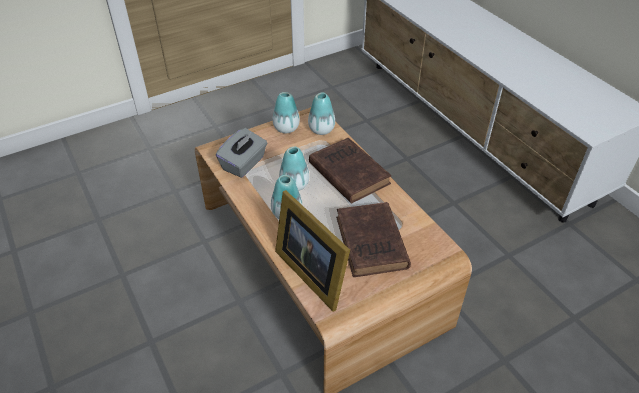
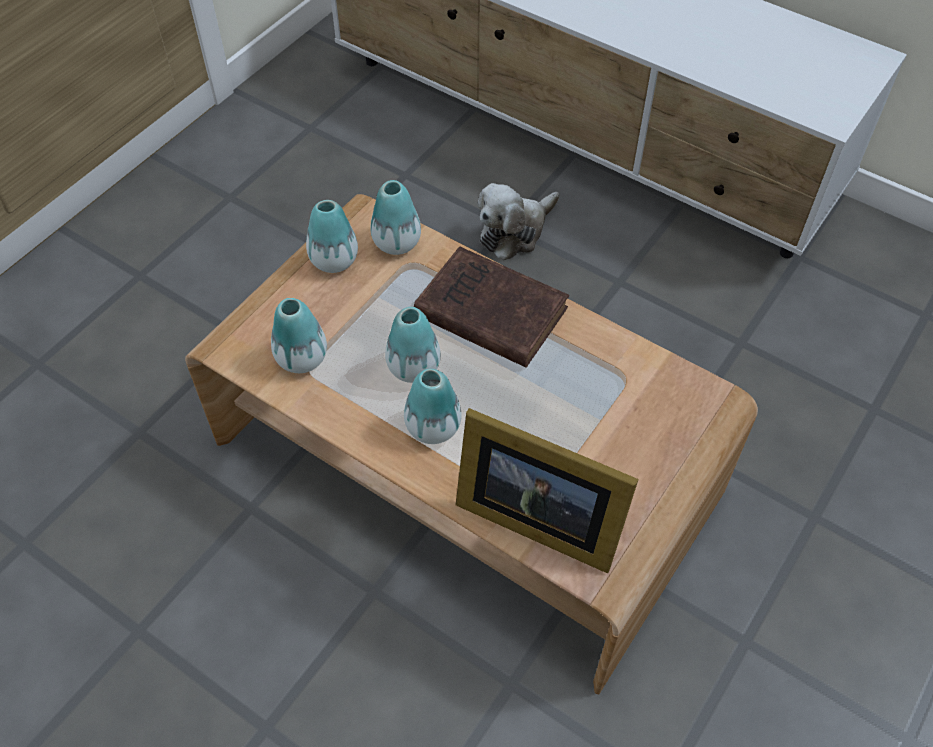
camera: 25 degrees left, 10 degrees up
(244, 164) = (302, 358): grey tissue box -> vase
(372, 244) = (599, 429): brown book -> none
(409, 162) = (515, 231): none -> plush toy

